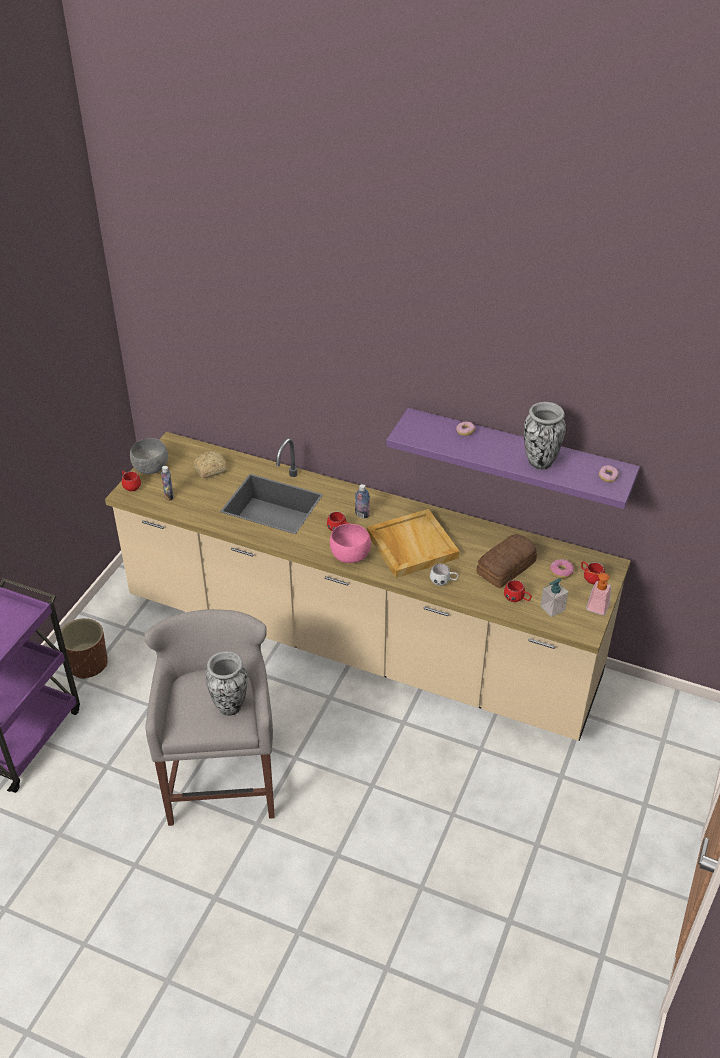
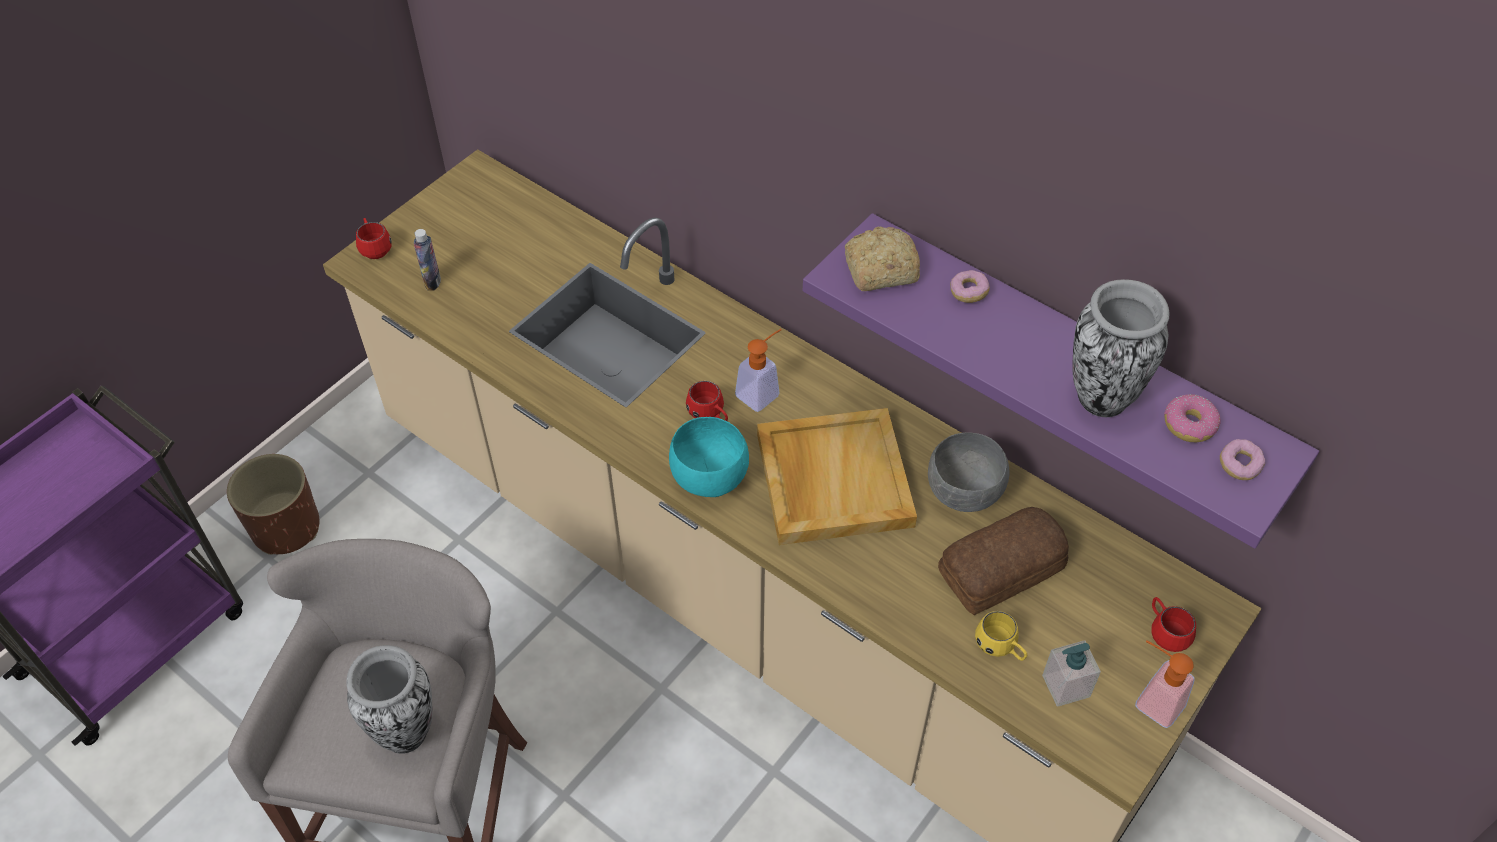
camera: 15 degrees right, 10 degrees up
(151, 469) = (423, 220): grey bowl -> grey bowl (964, 494)
(209, 470) = (522, 241): bread -> bread (878, 270)
(349, 556) = (708, 477): pink bowl -> turquoise bowl
(362, 515) = (762, 392): bottle -> soap dispenser
(443, 582) = (867, 575): white mug -> none
(517, 599) = (1000, 648): red mug -> yellow mug
(561, 572) = (1109, 605): donut -> donut (1189, 425)

